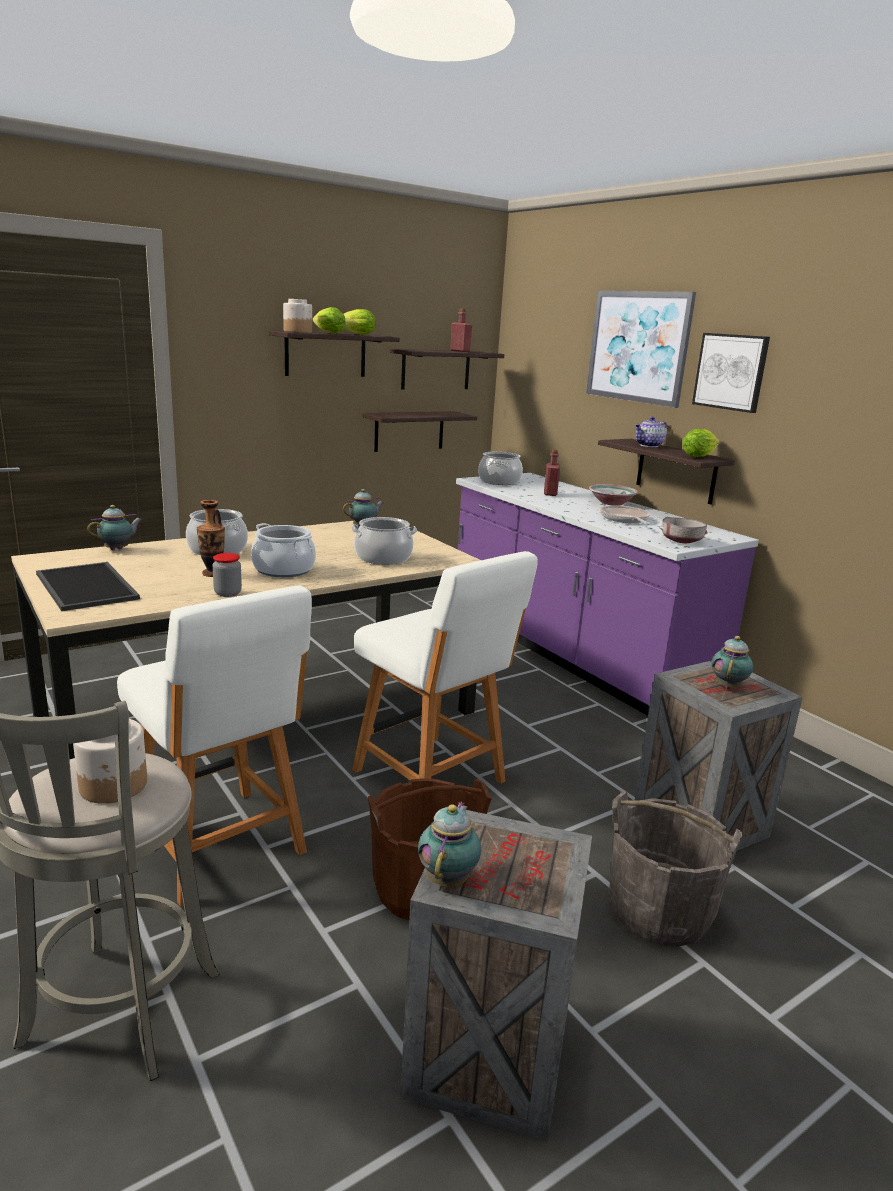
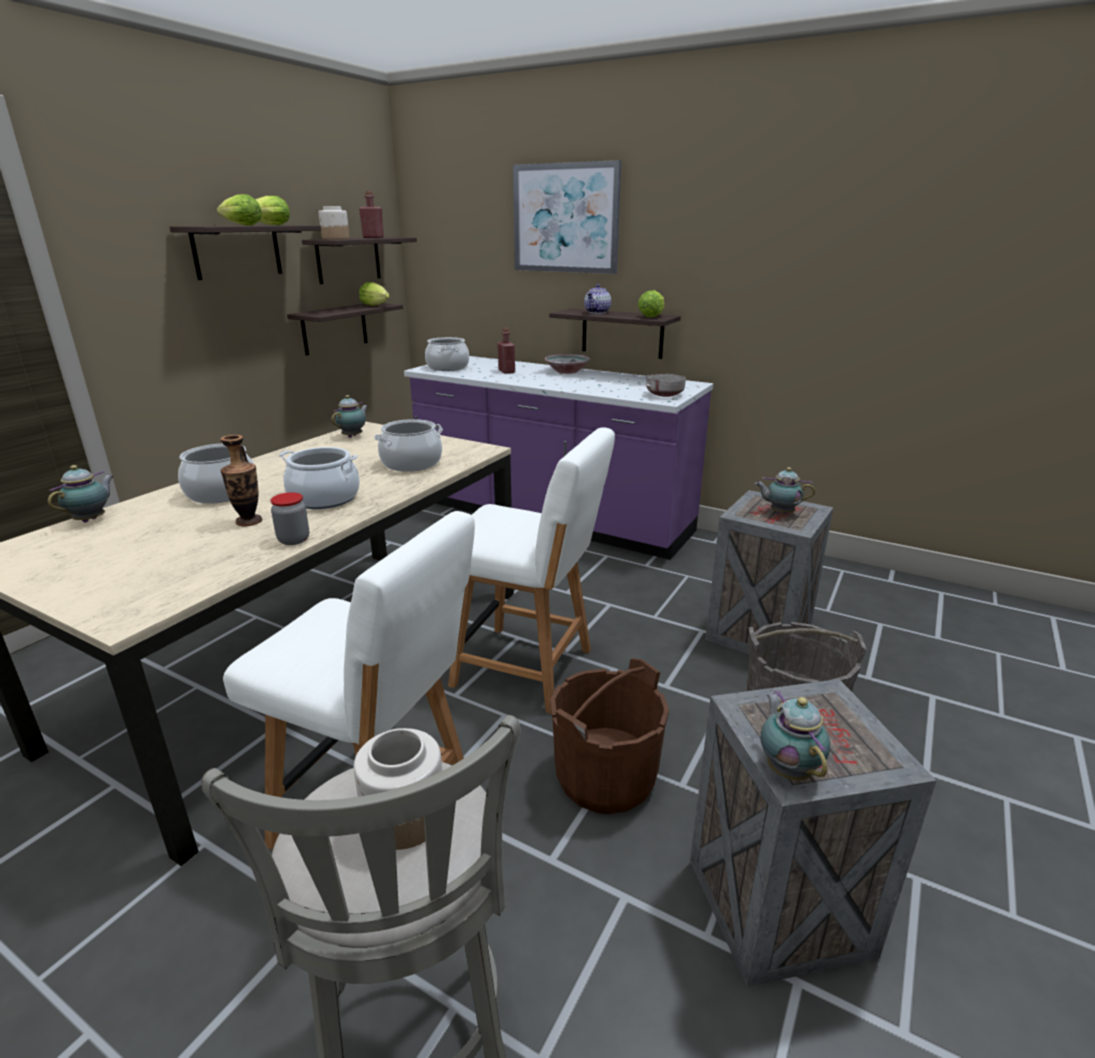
camera: 25 degrees left, 5 degrees up
(84, 586) = (99, 576): tray -> none
(297, 332) = (208, 225): jar -> jar (335, 238)
(450, 414) = (376, 306): none -> lettuce
(625, 519) = (598, 384): frying pan -> none
(728, 686) = (780, 513): teapot -> teapot turned 75 degrees counterclockwise
(731, 372) = (667, 235): picture -> none

